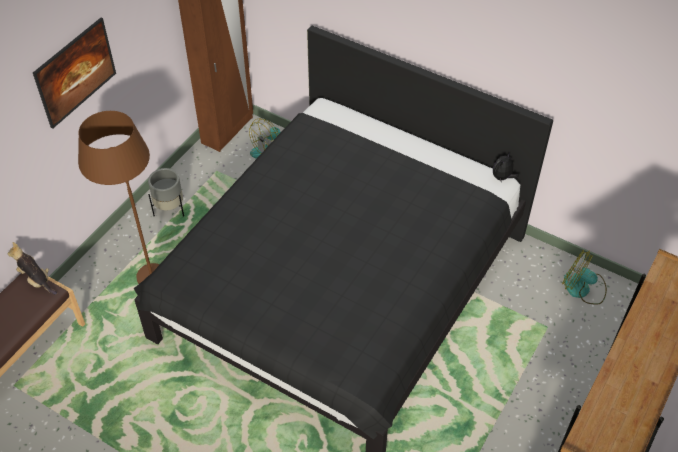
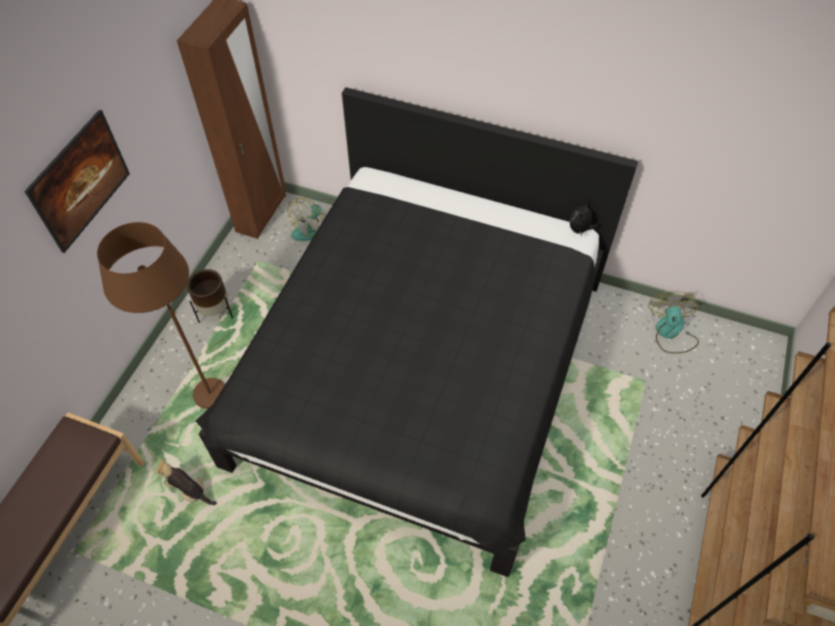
camera: 10 degrees left, 5 degrees up
(36, 280) = (78, 429): plush toy -> plush toy (189, 490)
(170, 209) = (216, 312): grey planter -> brown planter
(582, 289) = (670, 333): fan -> fan turned 75 degrees clockwise

